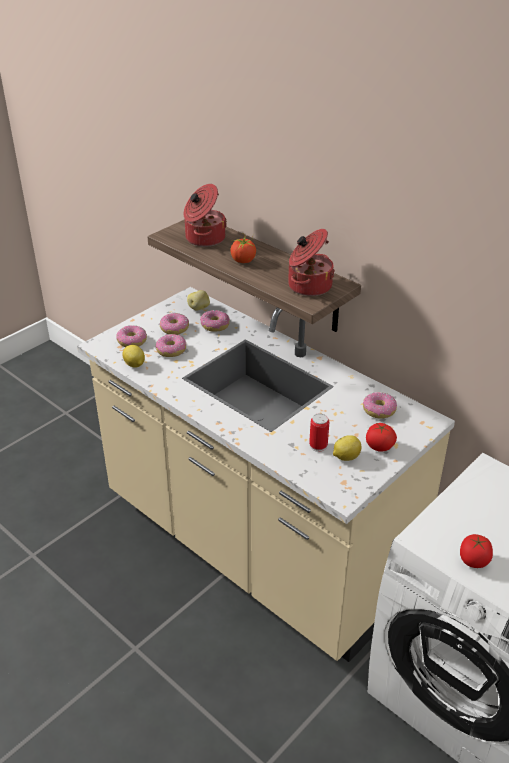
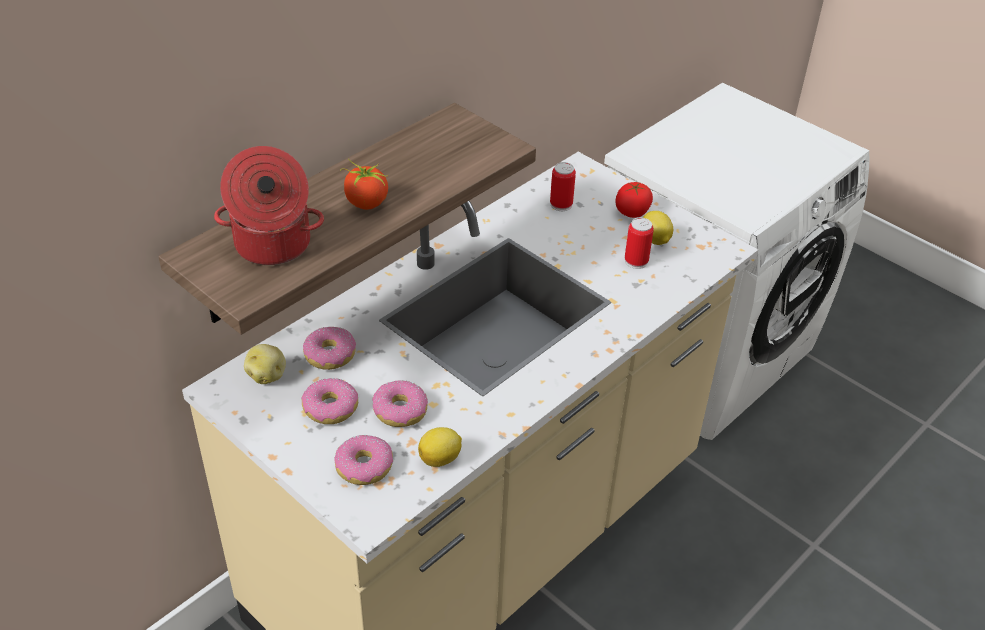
camera: 90 degrees left, 5 degrees up
(308, 285) = (455, 145): cooking pot -> none
(379, 410) = (561, 204): donut -> can
(473, 560) = (772, 187): tomato -> none

